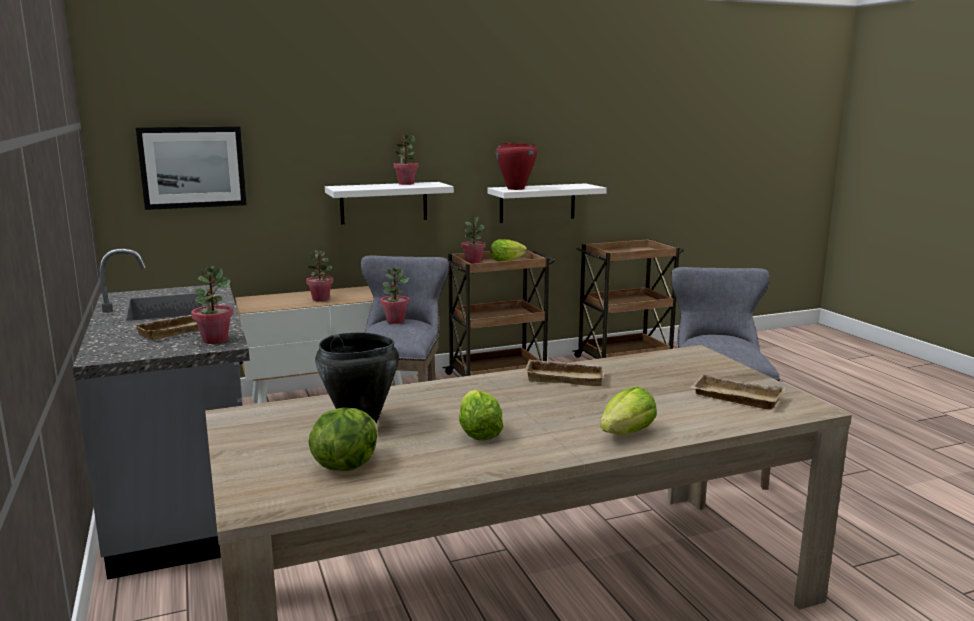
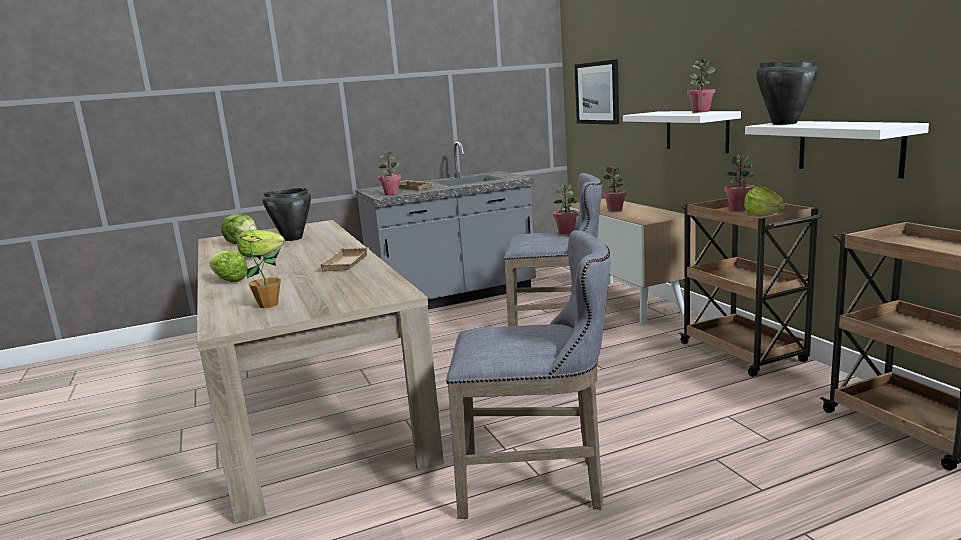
camera: 90 degrees right, 0 degrees up
(515, 189) = (783, 123): red cooking pot -> black cooking pot
(734, 398) = (268, 305): beige tray -> potted plant

